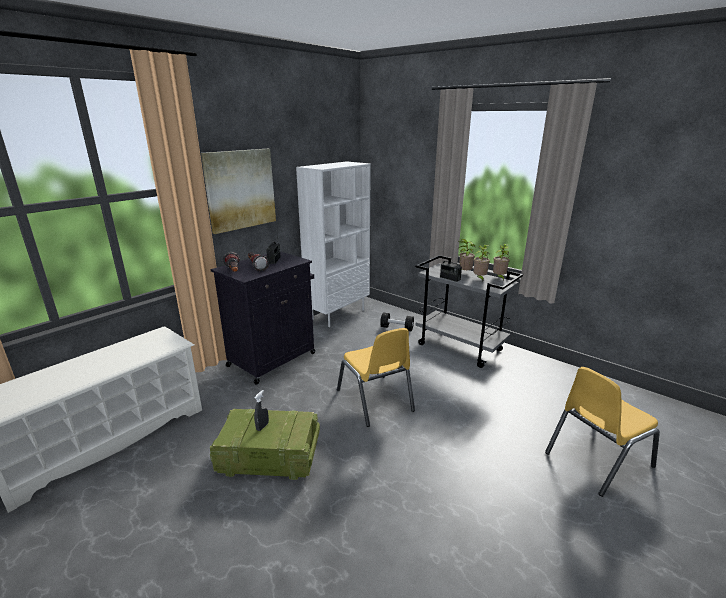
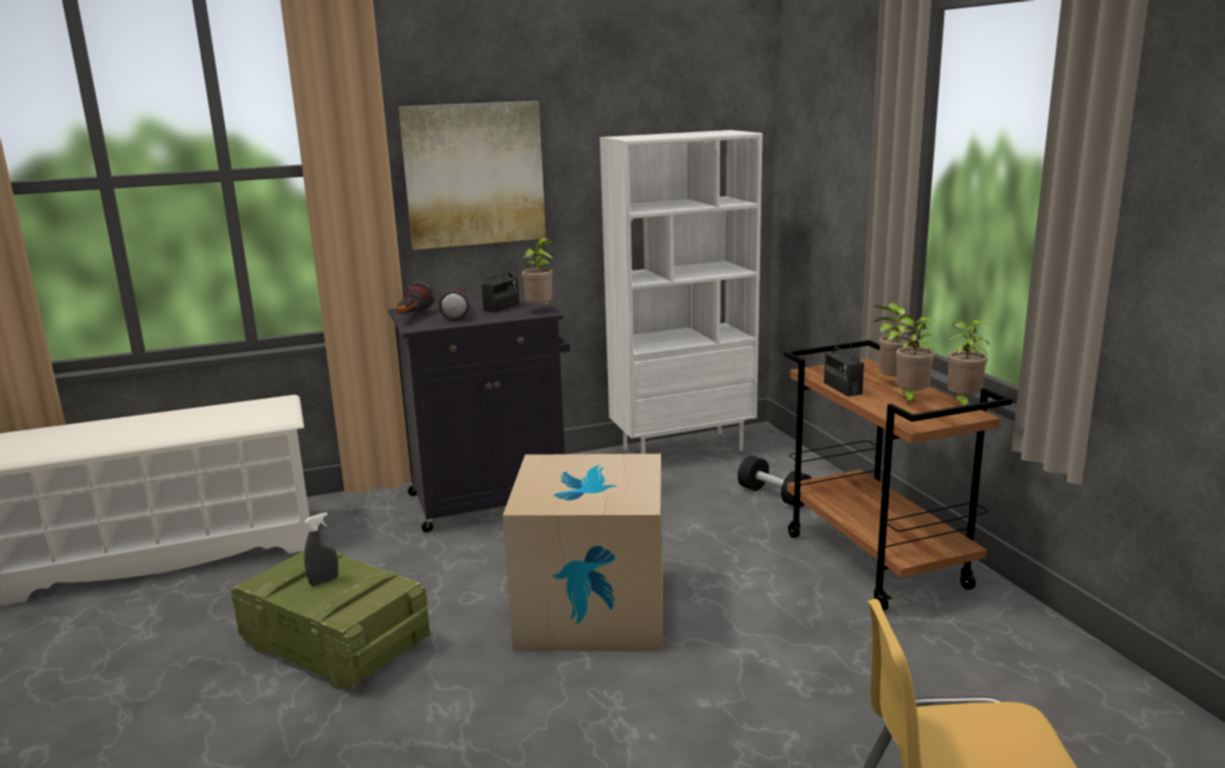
camera: 30 degrees right, 5 degrees down
(297, 259) = (540, 311): none -> potted plant
(375, 400) = (592, 610): yellow chair -> cardboard box
(460, 347) = (878, 561): grey cart -> brown cart

